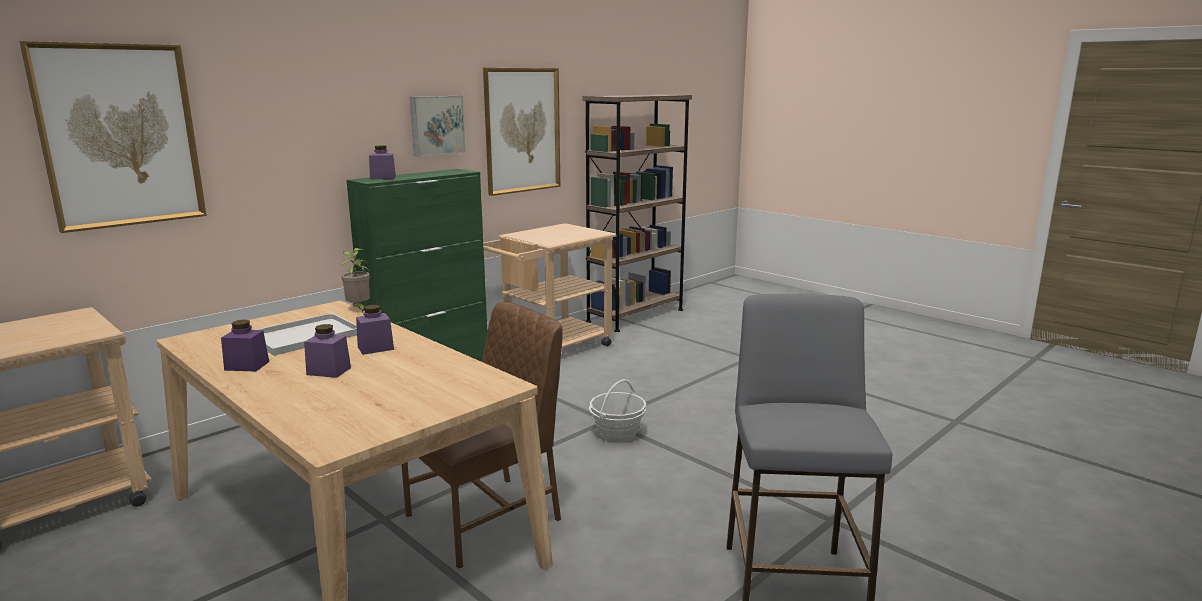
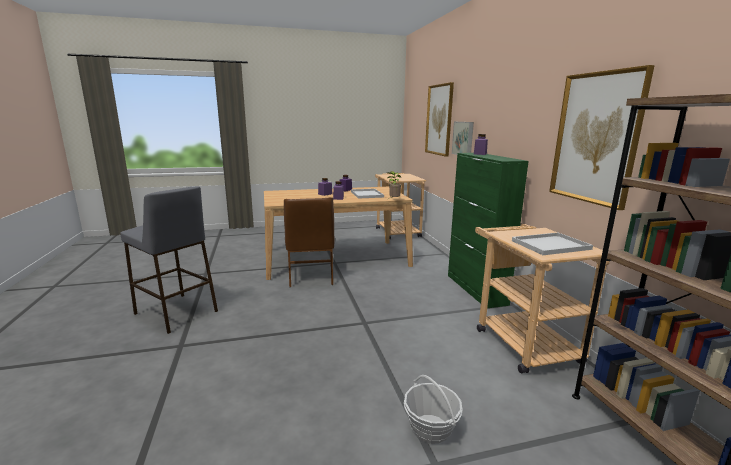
camera: 120 degrees right, 0 degrees up
(436, 125) = (530, 125): picture -> picture (463, 138)
(568, 232) = (550, 245): none -> white tray
(617, 433) = (344, 321): basket -> basket (430, 428)

